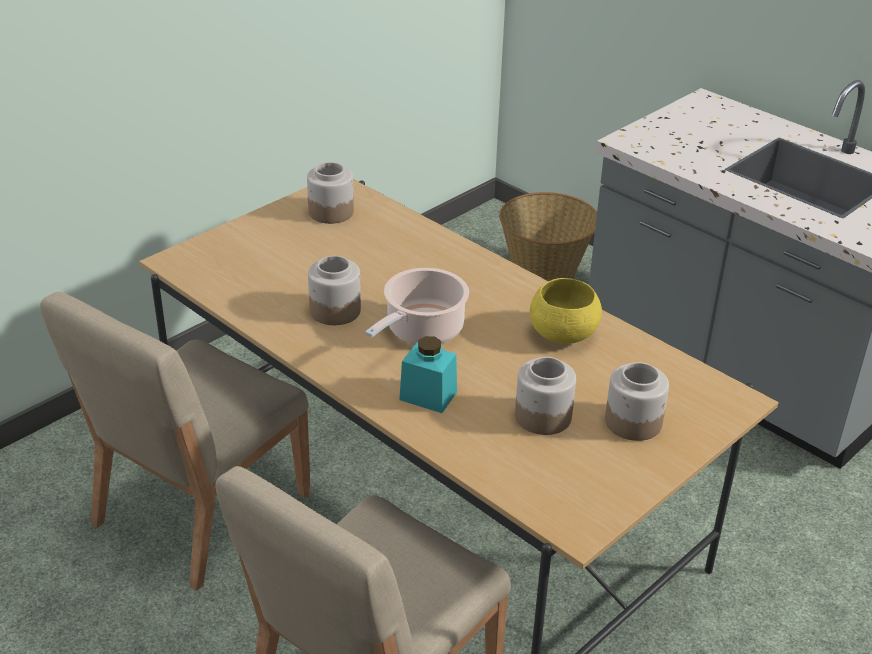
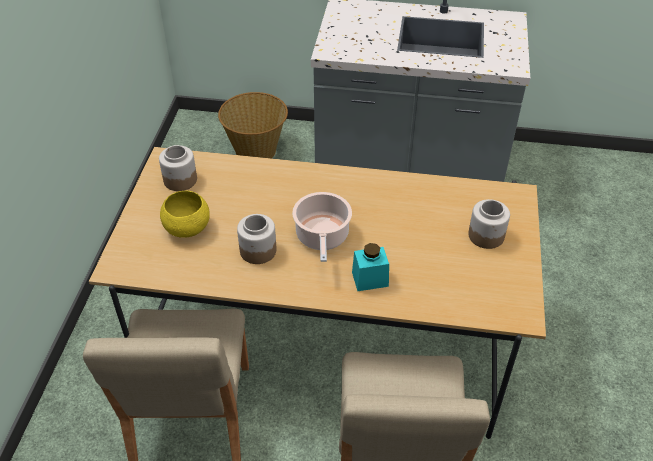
camera: 35 degrees left, 10 degrees up
(542, 416) = (440, 258): jar -> none
(562, 334) = (398, 199): yellow bowl -> yellow bowl (186, 228)

